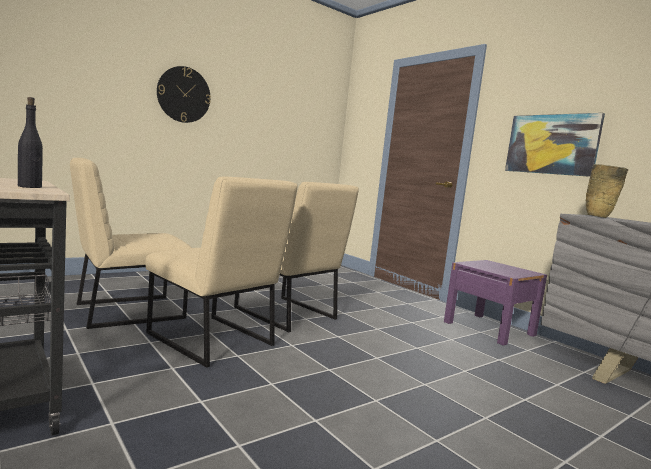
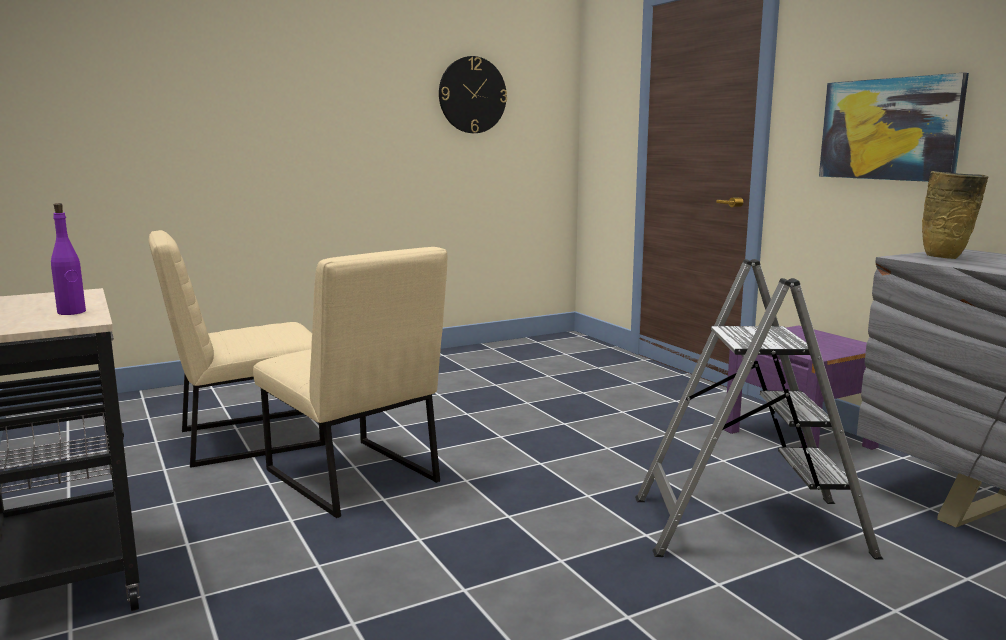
camera: 10 degrees right, 5 degrees up
(30, 187) = (71, 312): black bottle -> purple bottle
(184, 94) = (310, 102): wall clock -> wall clock (472, 95)
(287, 314) = (474, 430): beige chair -> none
(484, 379) = (746, 525): none -> grey step ladder

